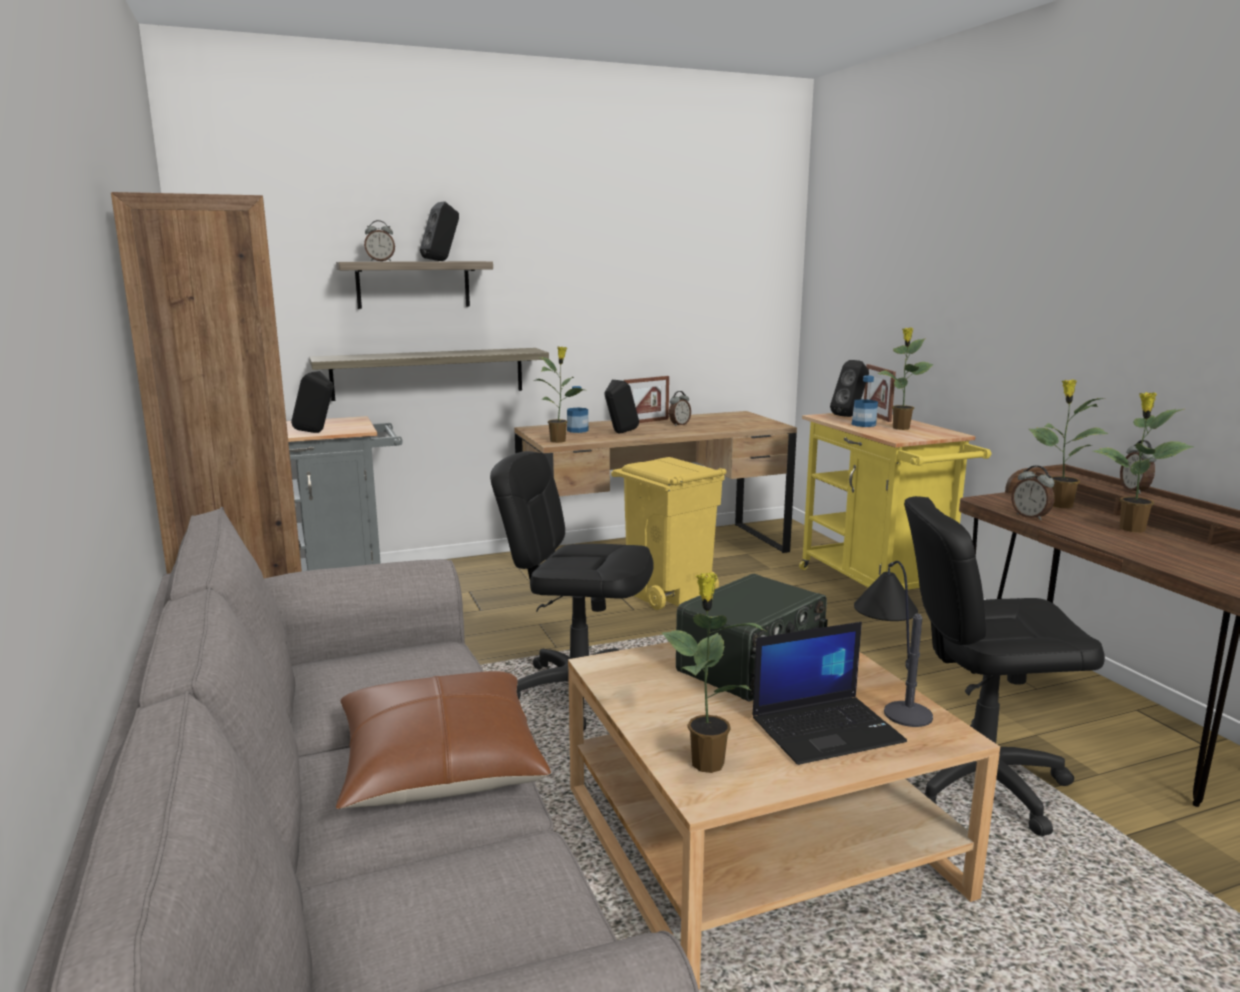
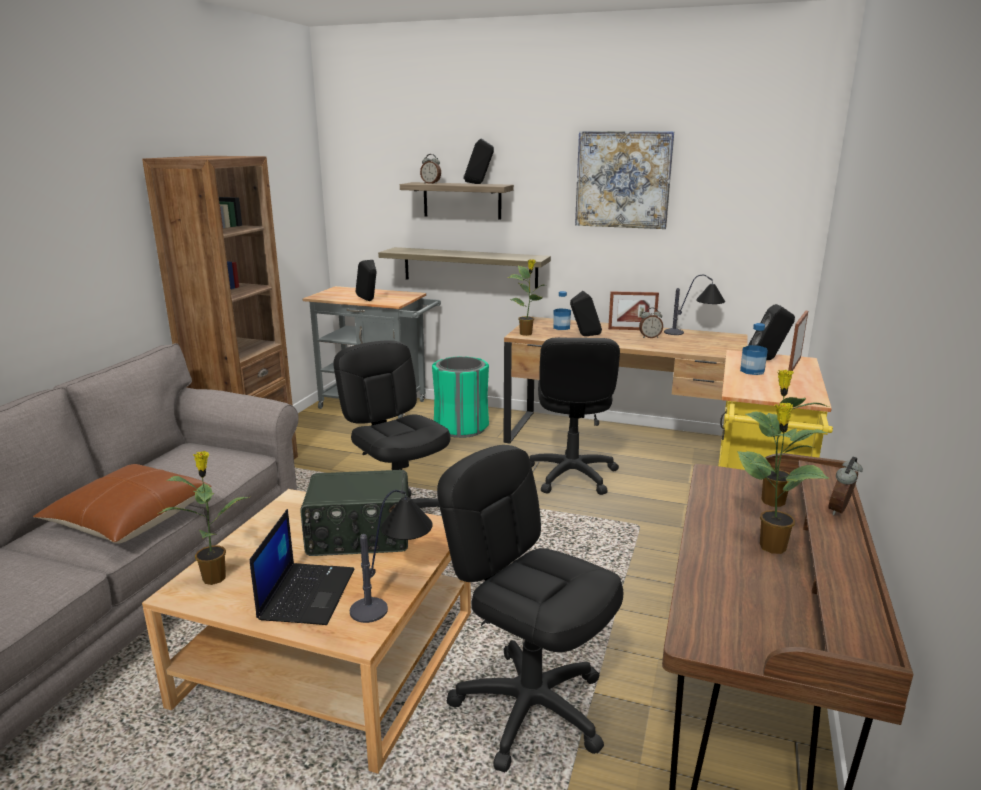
camera: 40 degrees right, 5 degrees up
(472, 585) = (461, 427): none -> green trash can
(613, 252) = (623, 180): none -> picture
(667, 593) = (571, 475): yellow trash can -> black office chair
(706, 416) = (694, 333): none -> table lamp
(827, 729) = (306, 593): laptop -> laptop turned 105 degrees counterclockwise
(901, 428) = (777, 382): potted plant -> none
(1030, 517) = (705, 501): alarm clock -> none

